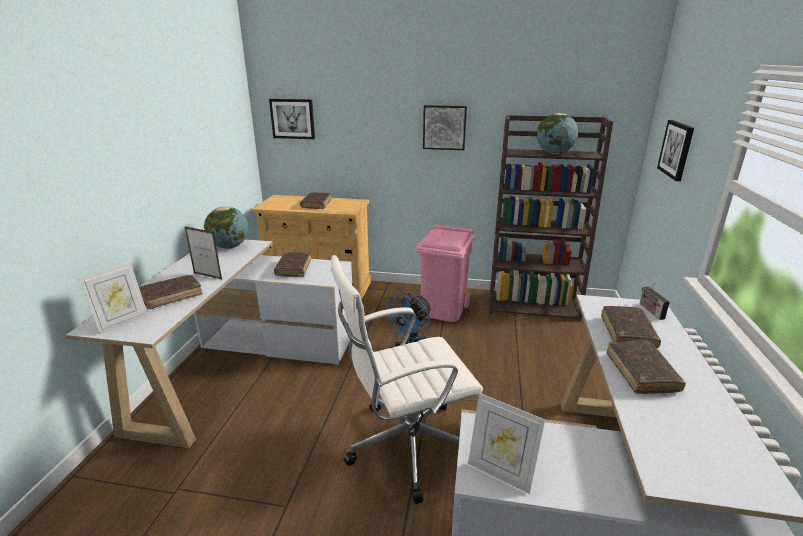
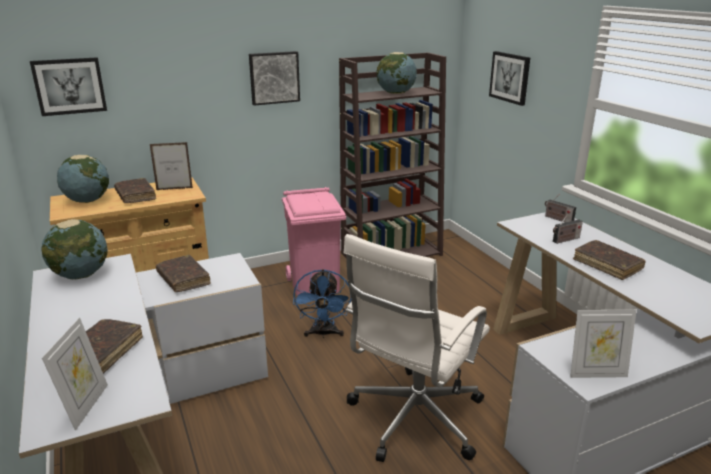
camera: 35 degrees left, 0 degrees up
(207, 276) = (111, 316): picture frame -> picture frame (174, 189)
(287, 201) = (87, 200): none -> globe
(627, 332) = (565, 240): brown book -> radio

